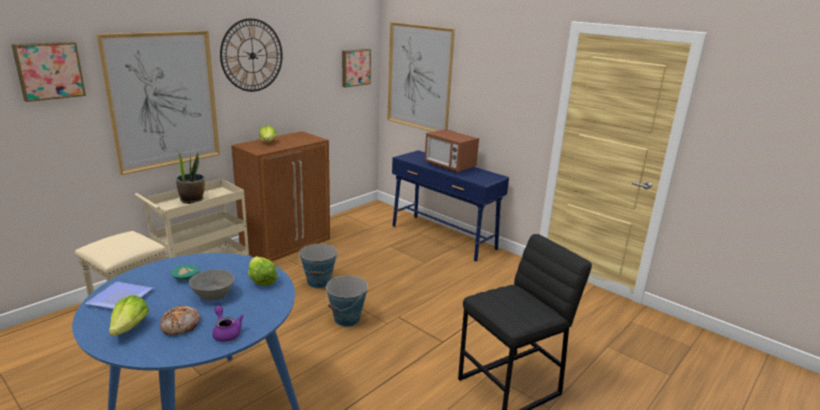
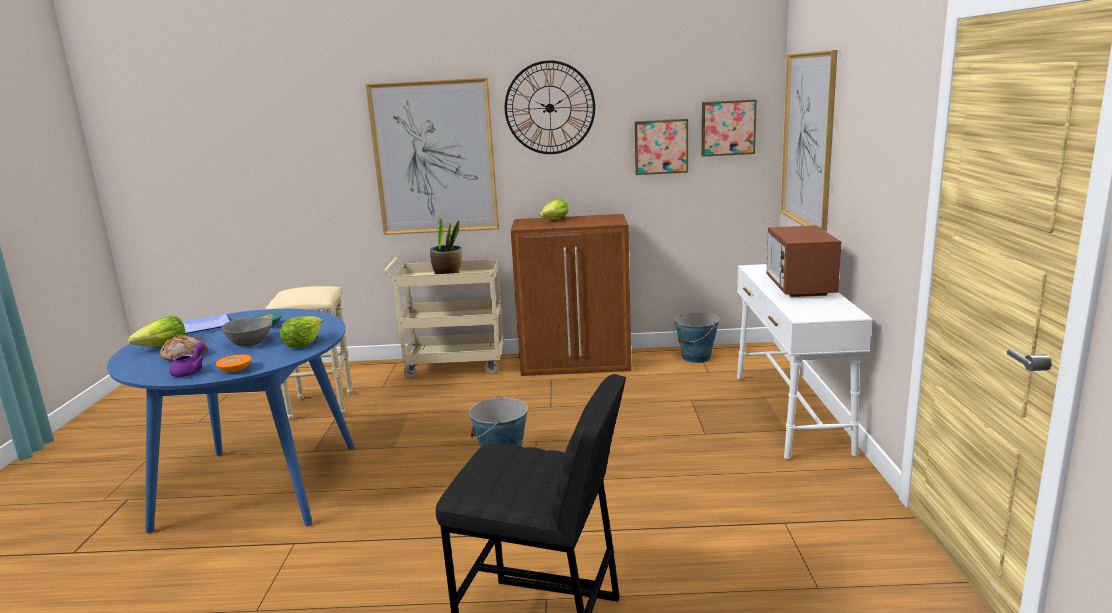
camera: 50 degrees right, 5 degrees down
(49, 70) = (322, 120): picture -> picture (661, 146)
(263, 317) = (234, 370): none -> orange bowl
(319, 282) = (540, 411): bucket -> bucket (696, 358)
(442, 237) = (789, 413): blue console table -> white console table

